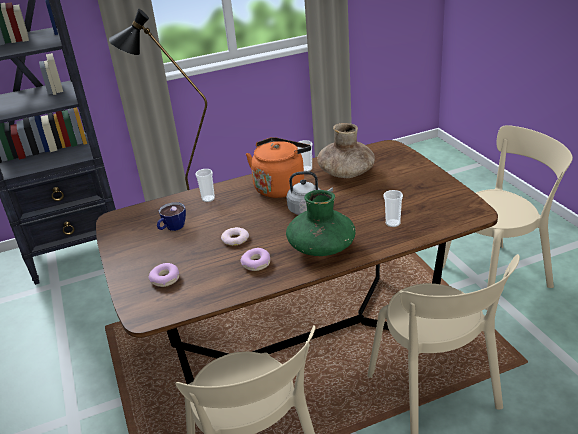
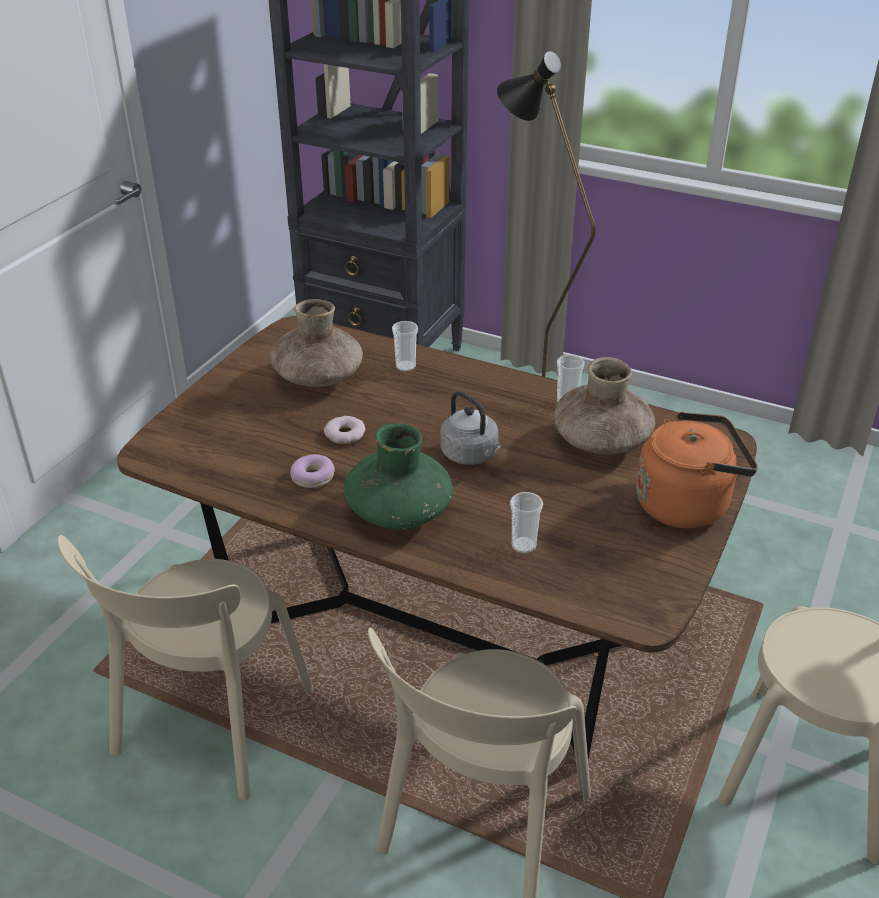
camera: 45 degrees right, 5 degrees up
(165, 279) = (220, 429): donut -> none
(172, 228) = (318, 377): cup -> brown vase
(281, 187) = (498, 405): orange kettle -> orange kettle (687, 504)

